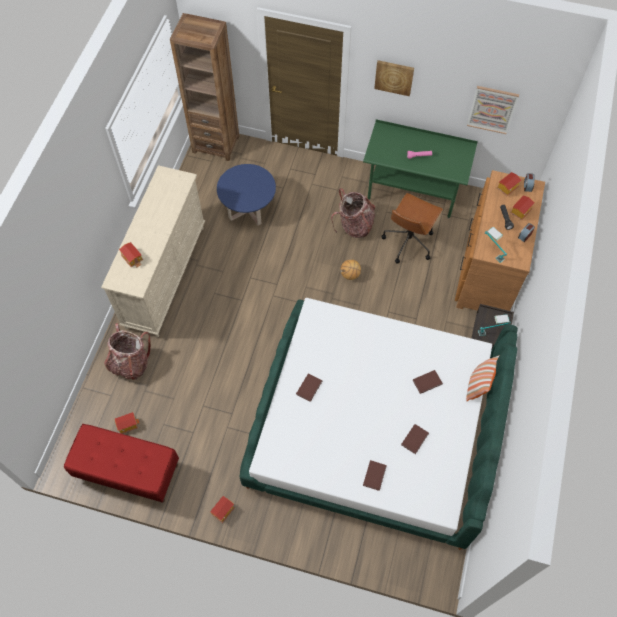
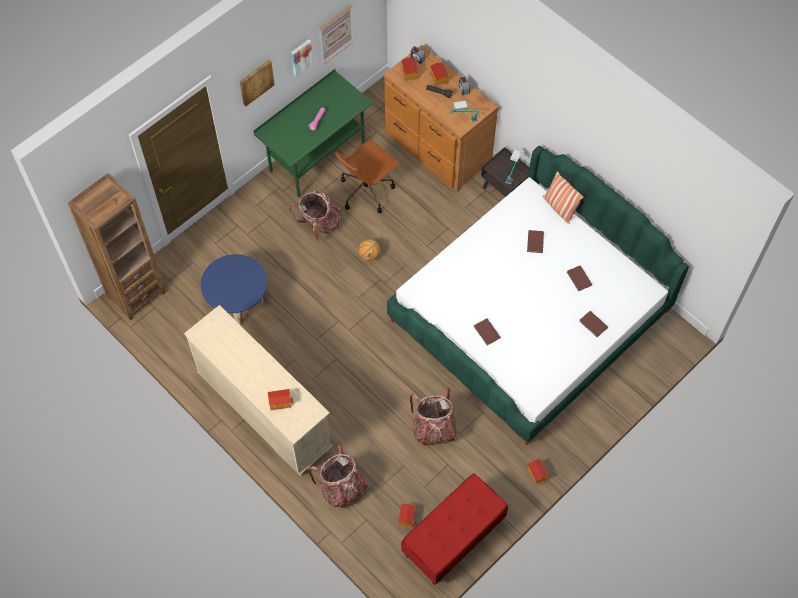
camera: 60 degrees left, 0 degrees up
(220, 404) = (433, 429): none -> backpack
(408, 242) = (367, 190): brown office chair -> brown office chair turned 75 degrees clockwise
(448, 97) = (301, 56): none -> picture

